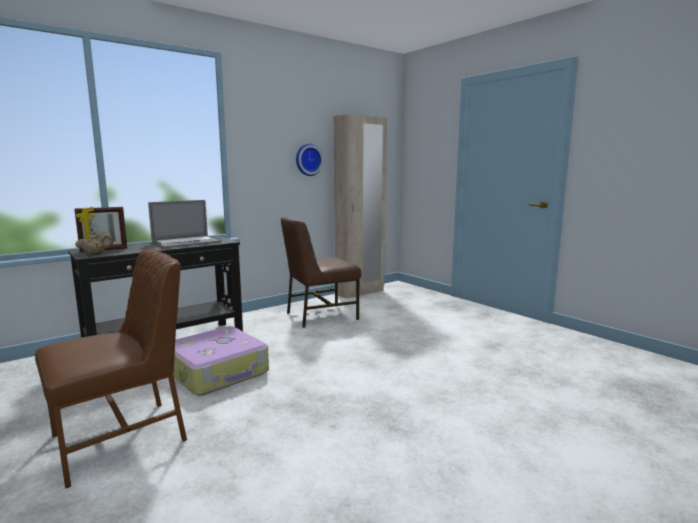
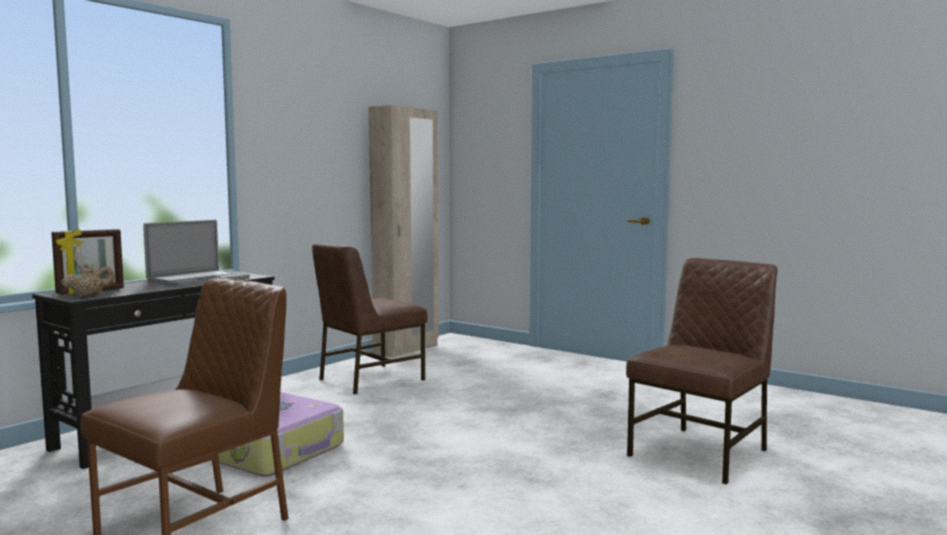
camera: 15 degrees left, 5 degrees down
(308, 160) = (337, 165): wall clock -> none
(556, 418) = (701, 453): none -> brown chair

